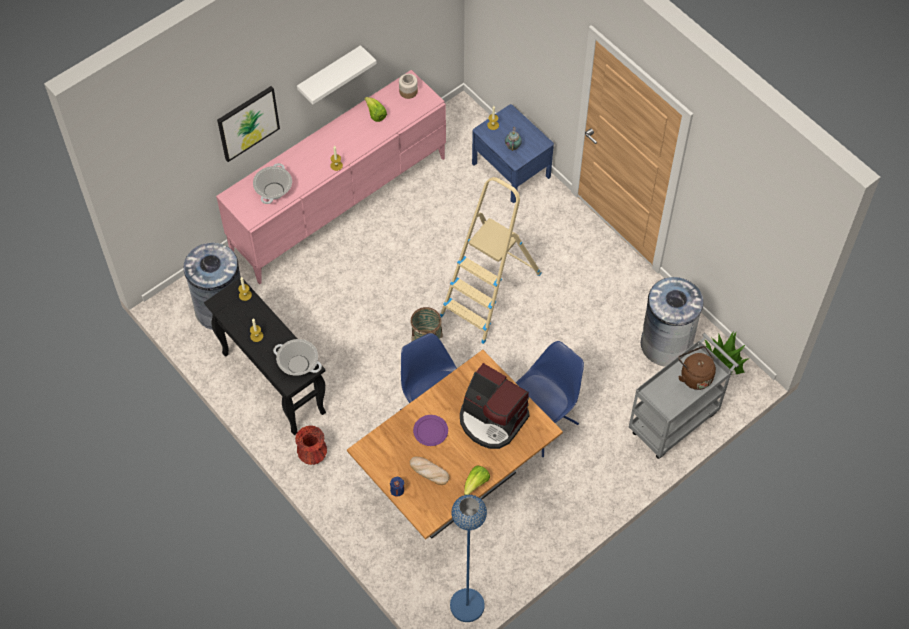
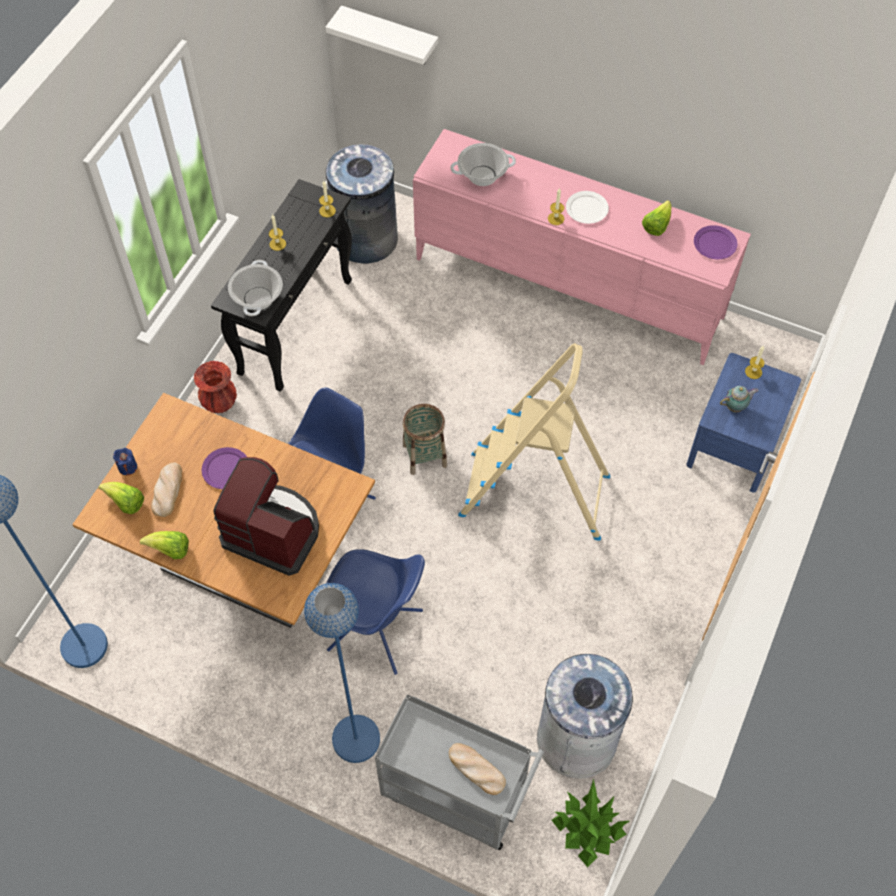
camera: 65 degrees right, 0 degrees up
(248, 123) = (511, 77): picture -> none
(329, 74) = (639, 124): white shelf -> white shelf (390, 36)
(338, 145) = (587, 208): none -> white plate
(408, 91) = (714, 244): jar -> purple plate
(425, 499) = (126, 503): none -> lettuce
(492, 420) = (273, 531): coffee machine -> coffee machine turned 105 degrees clockwise
(611, 463) = (356, 739): none -> blue floor lamp
(694, 376) = (476, 769): brown kettle -> bread

